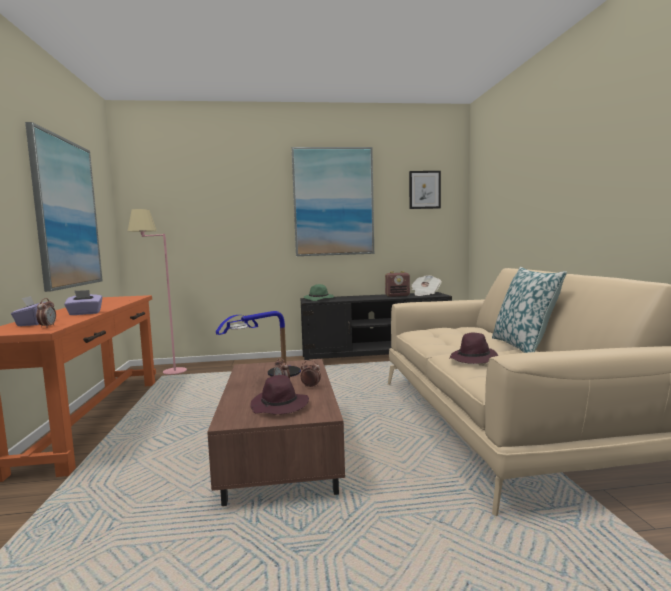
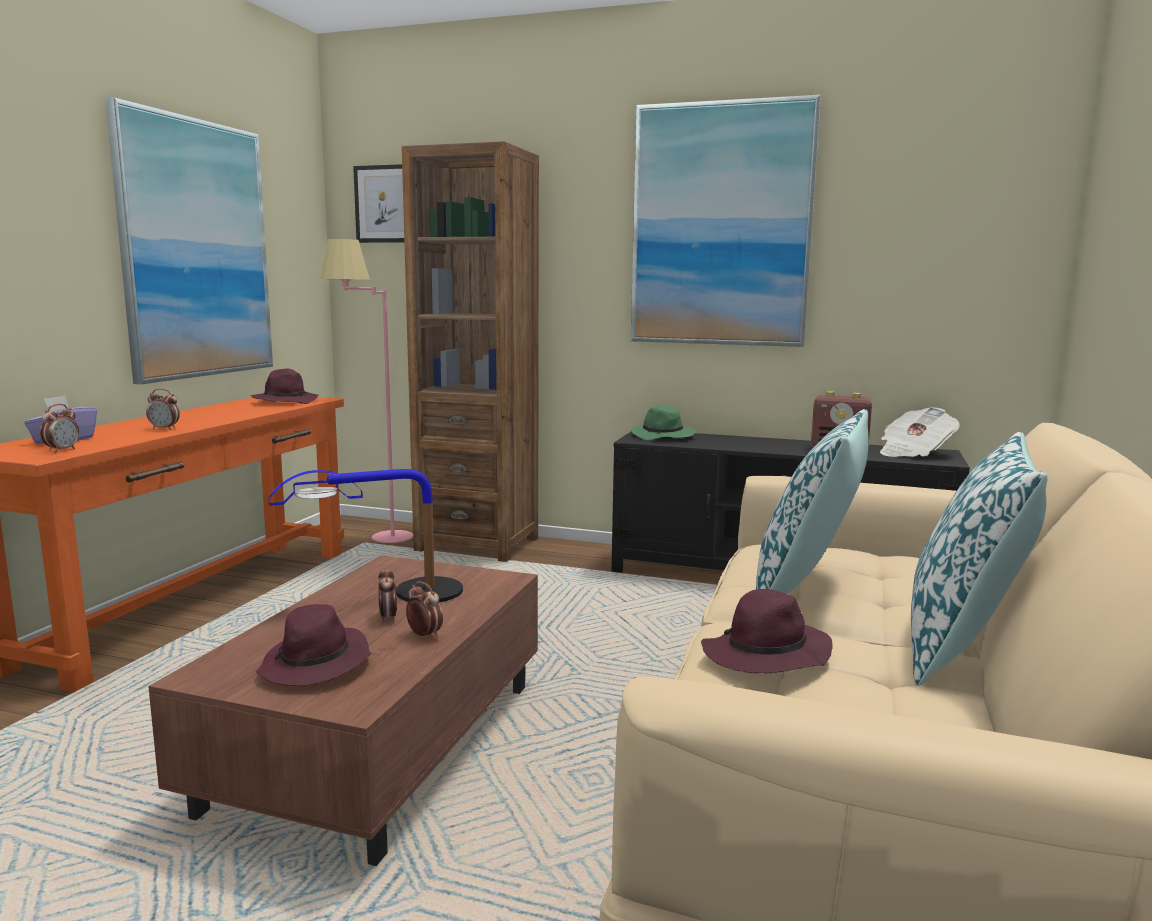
camera: 25 degrees right, 5 degrees up
(85, 313) = (164, 429): purple tissue box -> alarm clock
(122, 298) = (286, 401): none -> purple hat
(226, 366) = (477, 544): none -> brown bookcase
(424, 190) = (950, 197): picture -> picture (384, 204)
(449, 340) = (808, 587): none -> pillow

